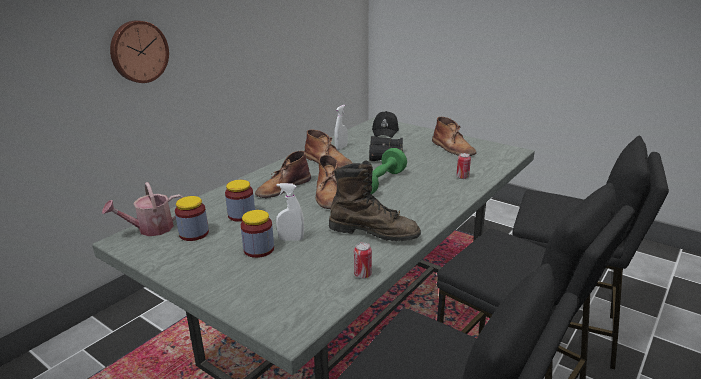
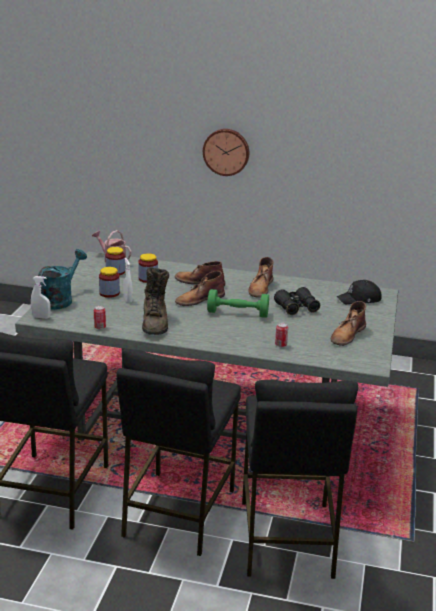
camera: 65 degrees right, 0 degrees up
(242, 295) = (60, 299): none -> turquoise watering can
(341, 148) = (296, 288): white spray bottle -> white spray bottle (41, 317)

